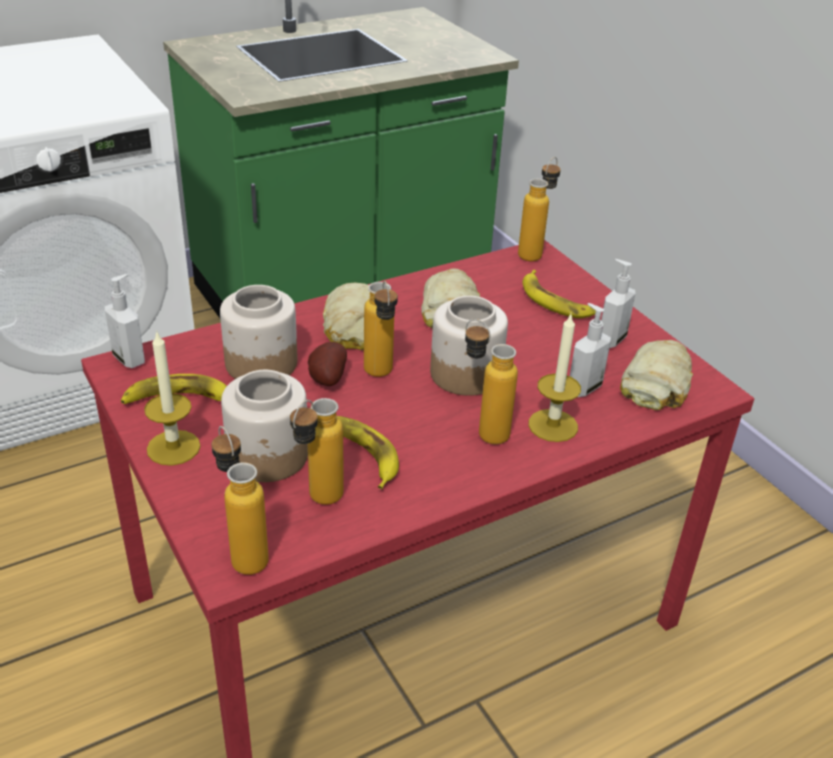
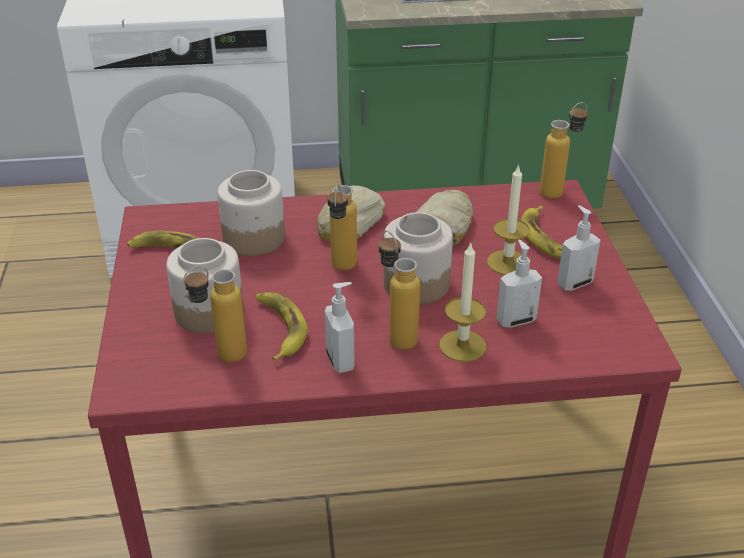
camera: 25 degrees right, 0 degrees up
(130, 359) = (159, 213): soap dispenser -> soap dispenser (341, 361)
(173, 447) = (144, 289): candle -> candle (507, 262)
(243, 552) = (140, 381): bottle -> none
(326, 379) = (296, 262): potato -> none
(658, 383) = (591, 332): bread -> none

